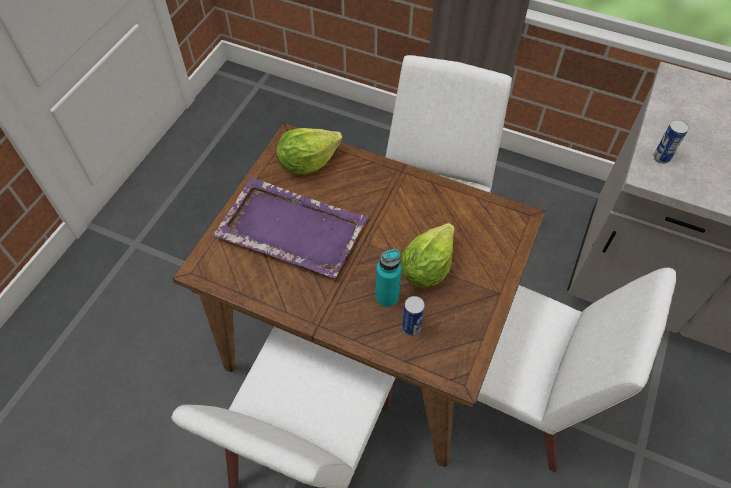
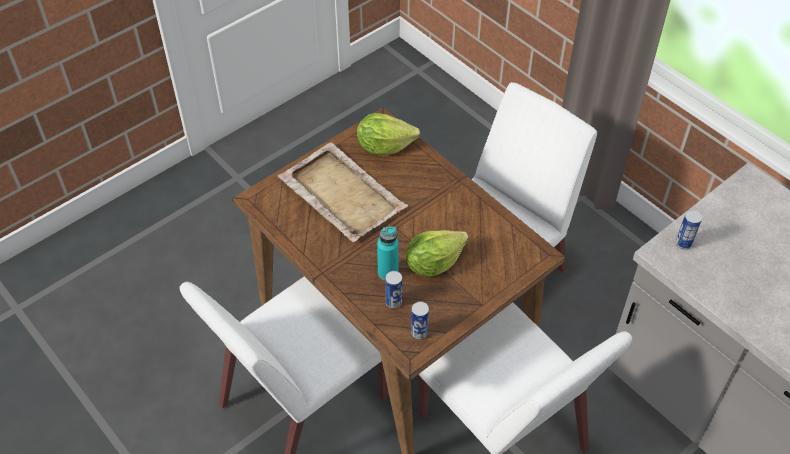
camera: 25 degrees right, 5 degrees down
(290, 229) = (341, 193): purple tray -> beige tray
(456, 351) = (419, 333): none -> can

